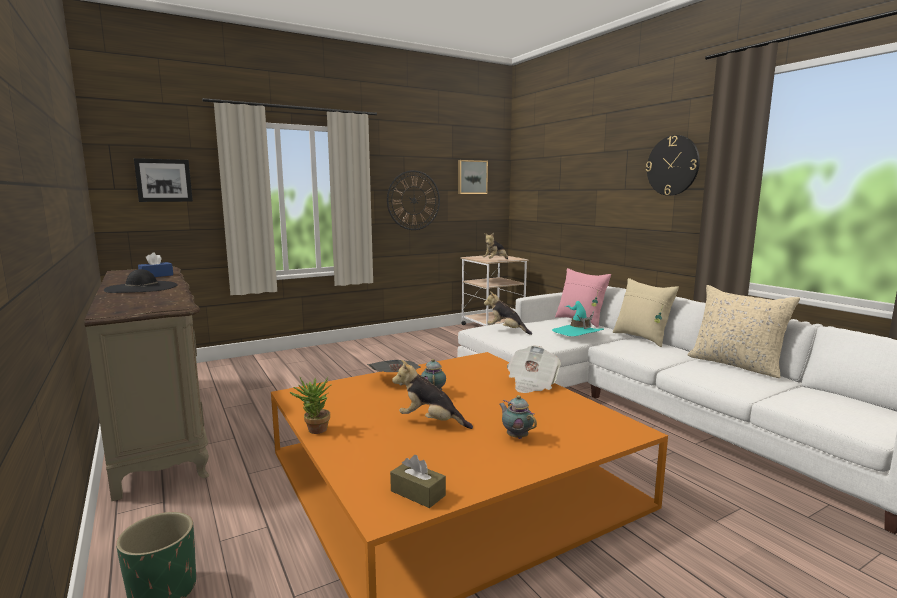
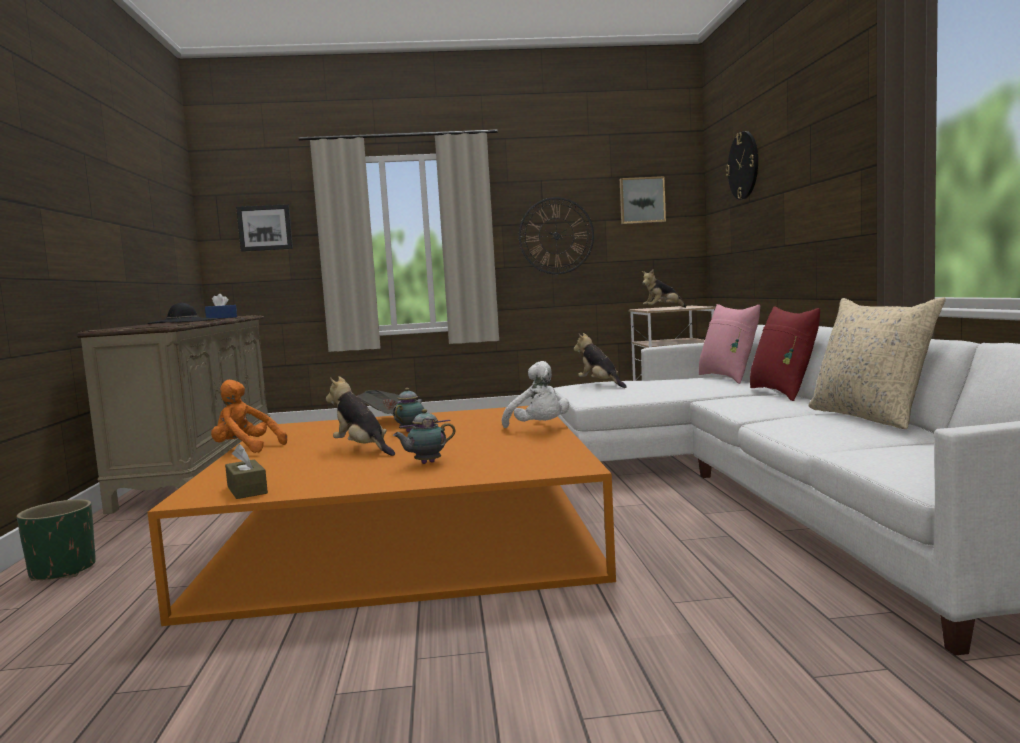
camera: 25 degrees right, 5 degrees down
(314, 431) = (245, 449): potted plant -> orange plush toy
(516, 436) = (426, 463): teapot -> teapot turned 105 degrees counterclockwise
(532, 383) = (539, 428): newspaper -> white plush toy
(577, 333) = (692, 387): turquoise hat -> none
(641, 338) = (783, 393): beige pillow -> red pillow
(672, 165) = (854, 134): wall clock -> wall clock (743, 165)

